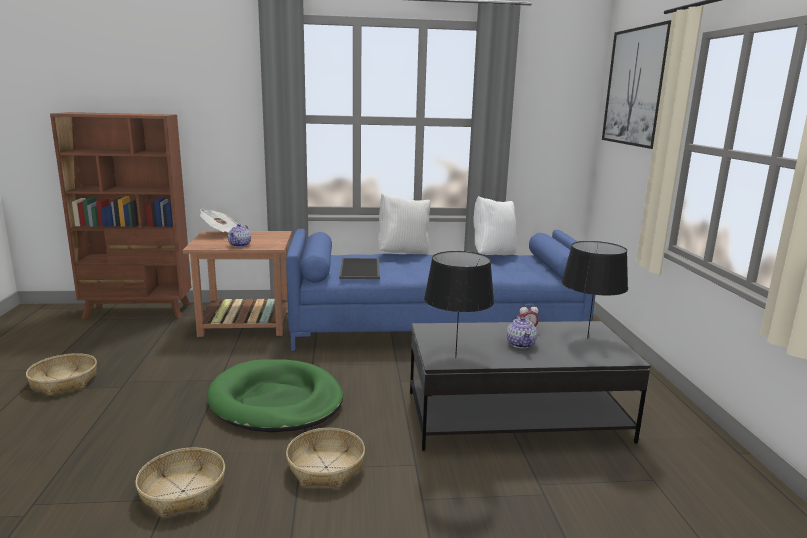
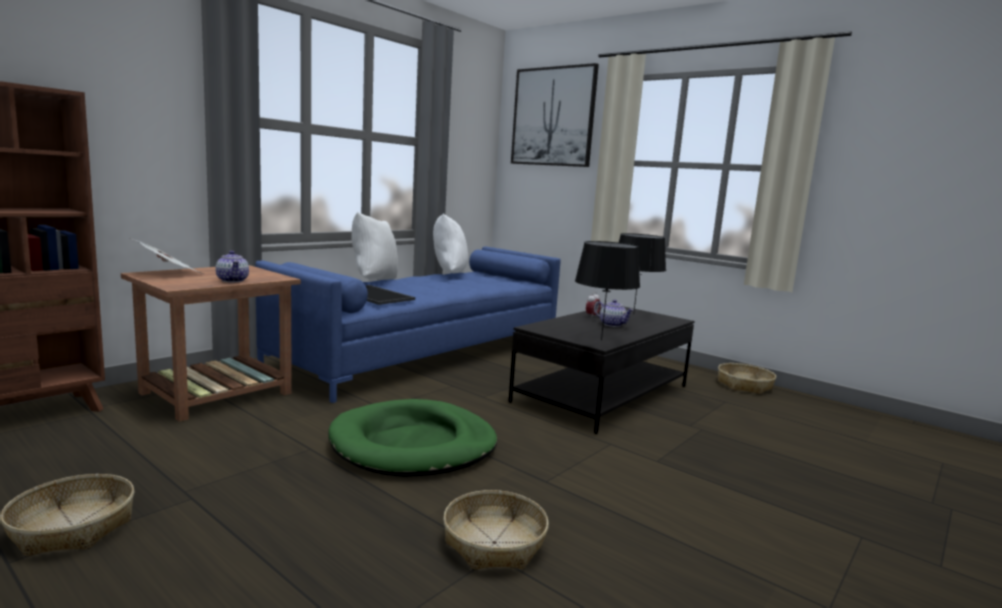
camera: 45 degrees left, 5 degrees down
(325, 467) = (561, 472): basket -> basket (744, 385)

